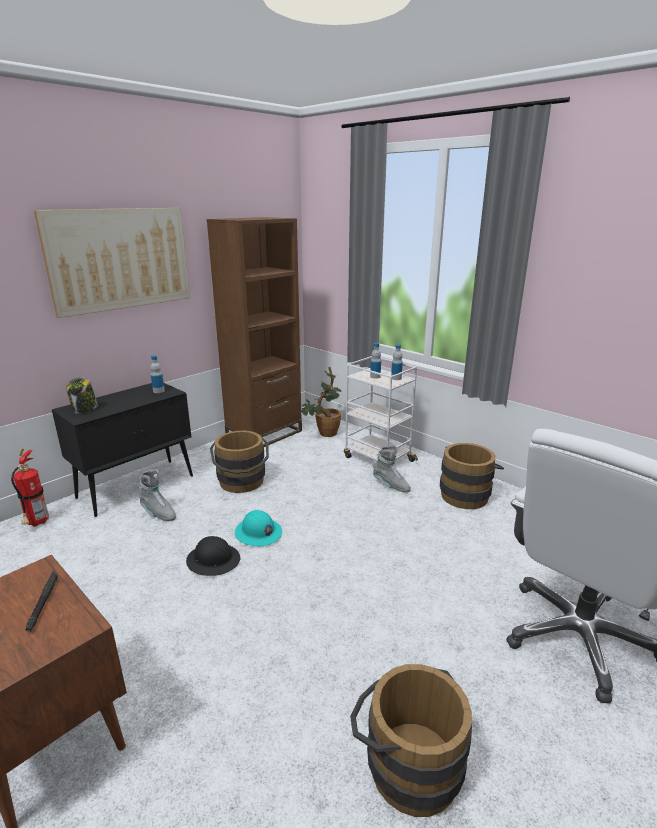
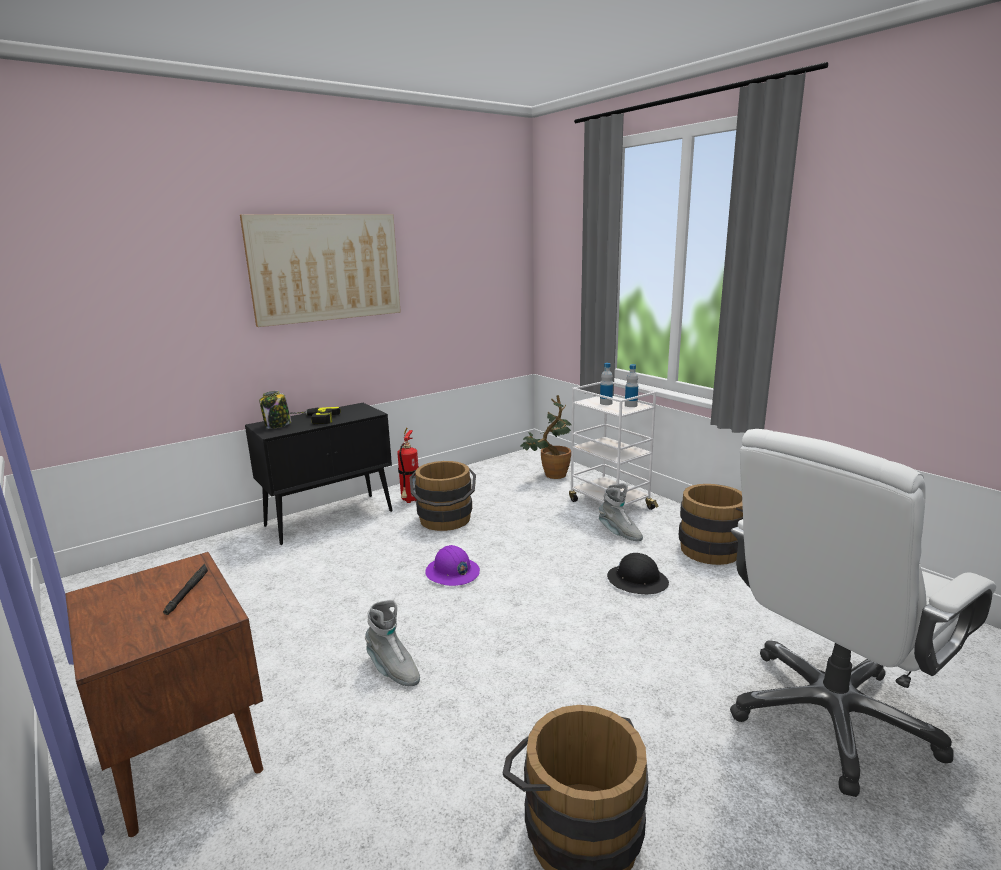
camera: 10 degrees right, 5 degrees down
(37, 524) = (220, 548): fire extinguisher -> fire extinguisher (410, 501)
(118, 401) = (313, 420): none -> power drill
(158, 391) = (358, 411): bottle -> none
(158, 513) = (347, 546): grey boot -> grey boot (392, 670)
(213, 560) = (396, 596): black hard hat -> black hard hat (637, 580)
(258, 533) = (452, 573): turquoise hard hat -> purple hard hat
(264, 434) = (481, 473): brown bookcase -> none

